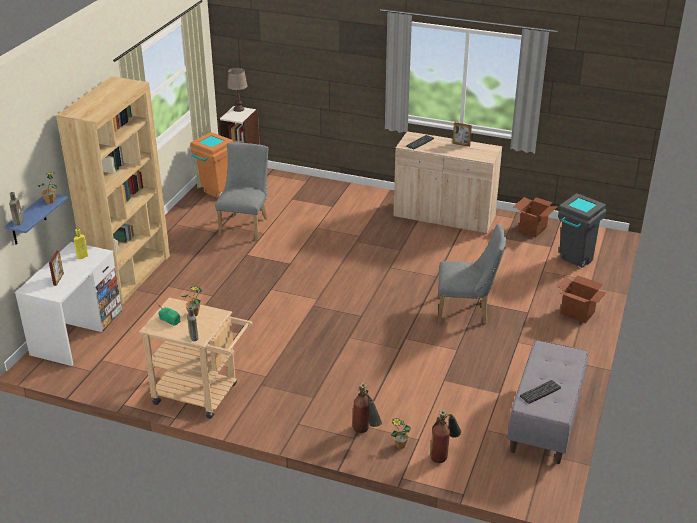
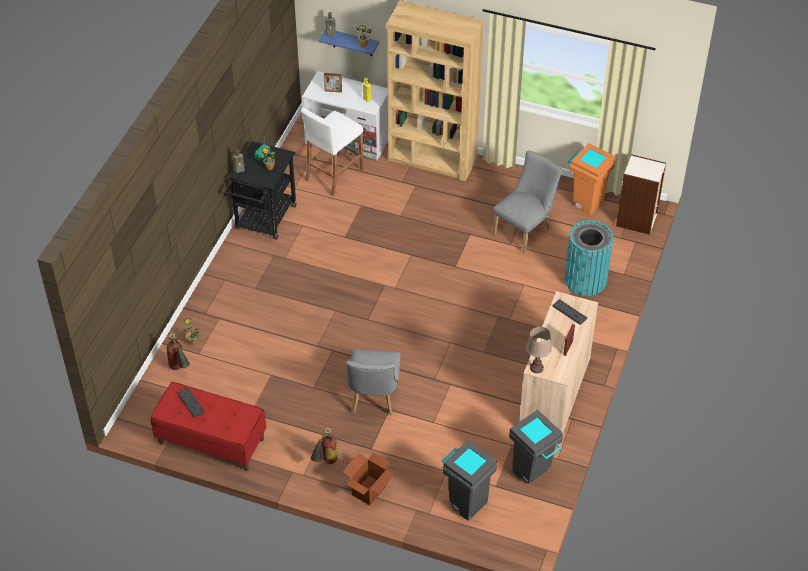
camera: 90 degrees right, 15 degrees up
(134, 342) = (334, 174): none -> white stool
(202, 395) = (263, 221): beige cart -> black cart
(239, 109) = (656, 168): brown table lamp -> brown table lamp (536, 368)
(246, 225) = (525, 230): grey chair -> grey chair turned 60 degrees counterclockwise
(312, 198) = (585, 280): none -> turquoise trash can
(365, 432) = (211, 321): fire extinguisher -> fire extinguisher (325, 462)
(532, 229) = (533, 473): cardboard box -> grey trash can
(545, 421) = (211, 441): grey bench -> red bench

